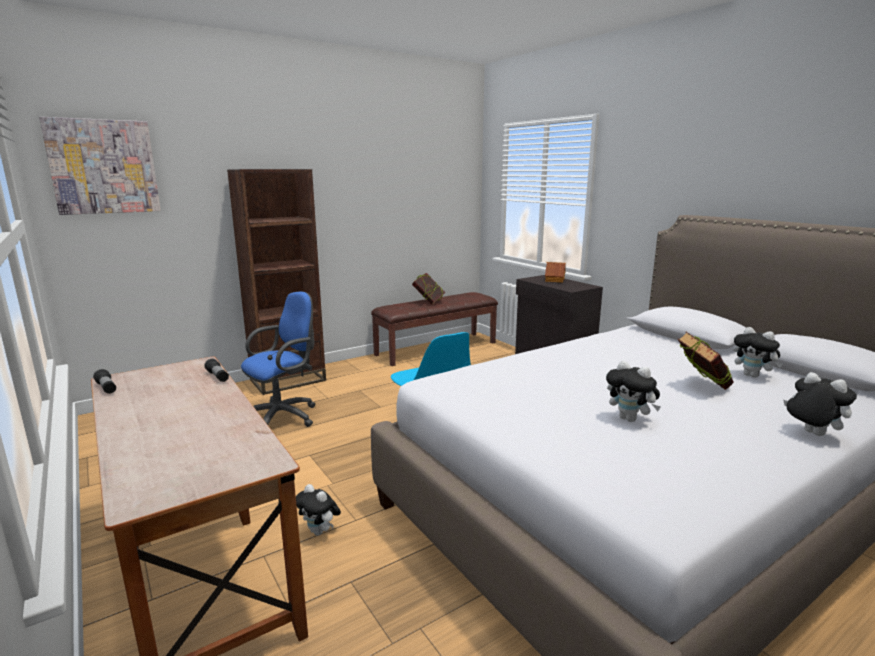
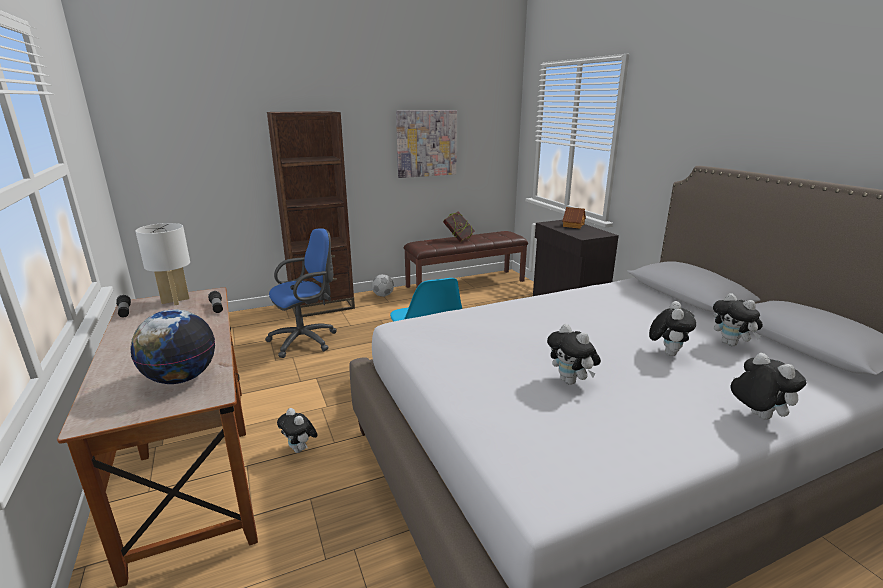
camera: 10 degrees right, 5 degrees up
(103, 167) = (157, 110): picture -> picture (426, 143)
(162, 373) = (175, 301): none -> white table lamp
(220, 449) = (181, 378): none -> globe
(353, 365) = (383, 295): none -> football
(701, 387) = (666, 352): book -> plush toy

